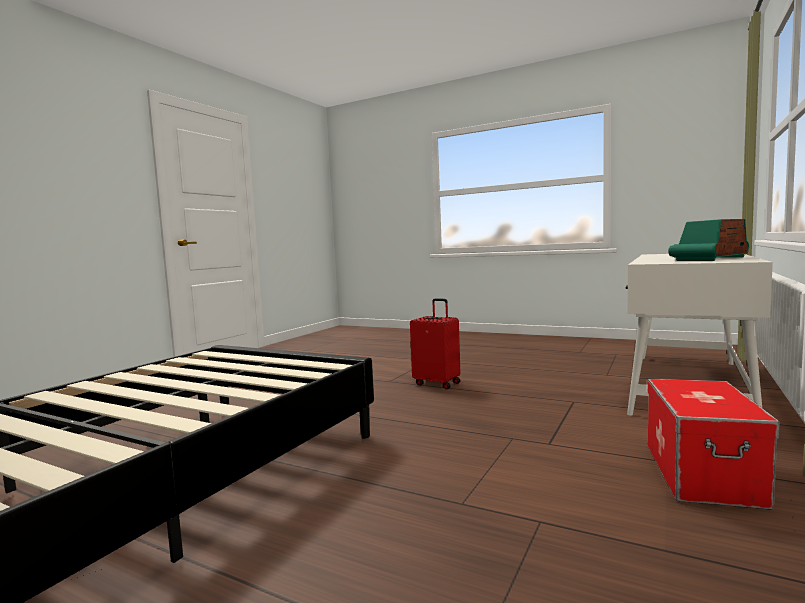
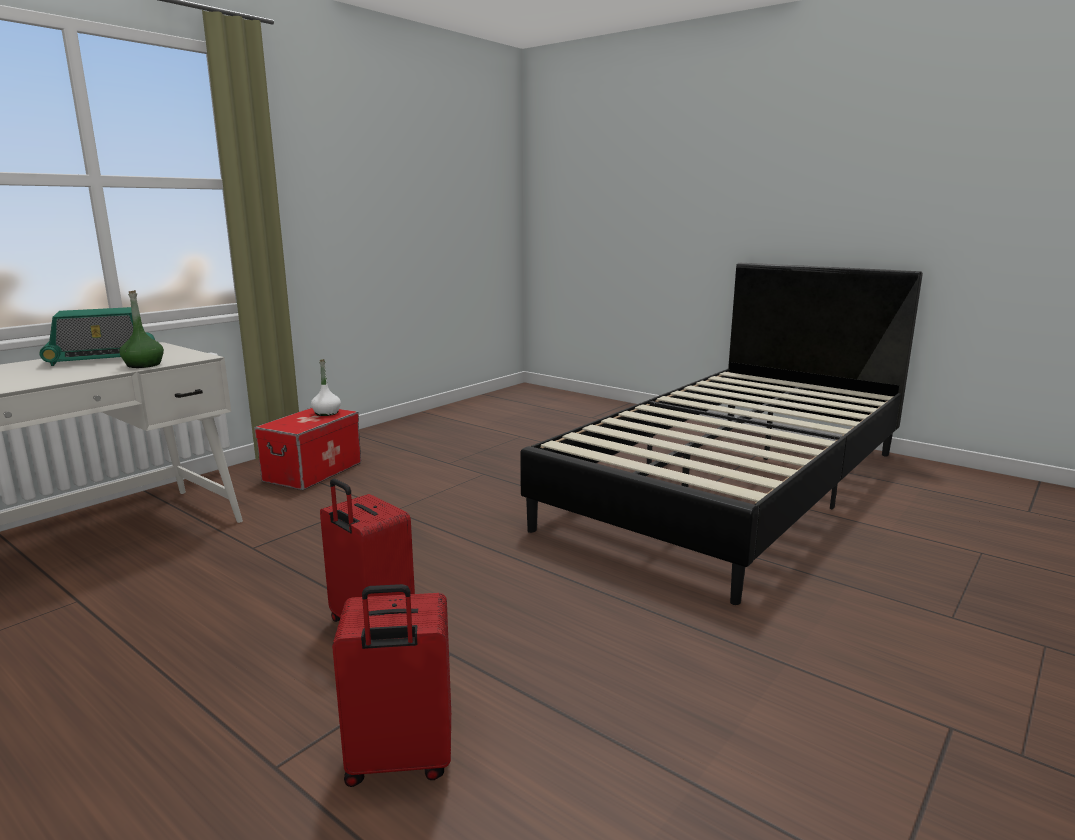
camera: 170 degrees left, 10 degrees up
(390, 364) = (399, 762): none -> red suitcase
(650, 260) = (143, 365): none -> green bottle
(709, 407) = (326, 413): none -> white bottle

